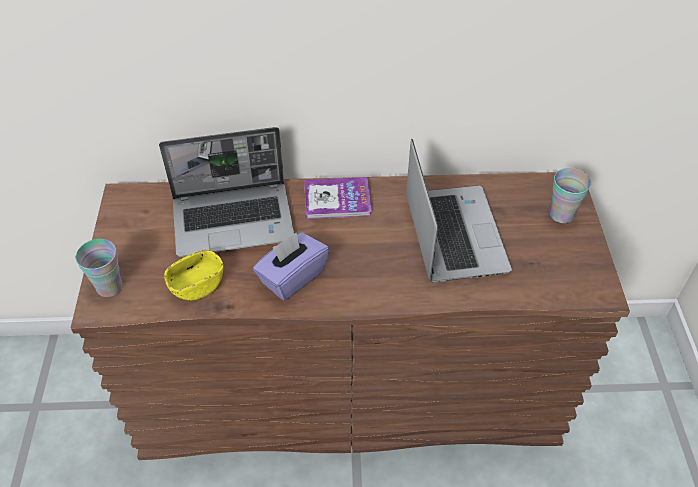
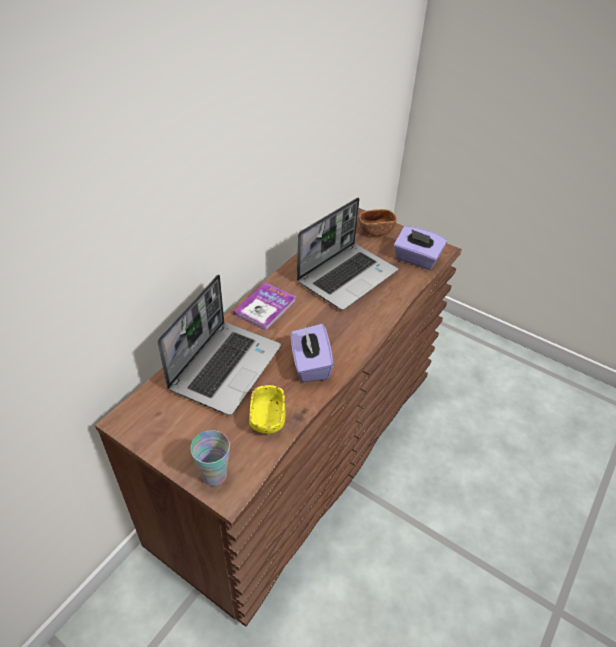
camera: 55 degrees left, 5 degrees down
(452, 233) = (347, 276): laptop -> laptop turned 105 degrees clockwise
(554, 277) = (416, 259): none -> purple tissue box
(561, 215) = (376, 230): cup -> brown bowl

